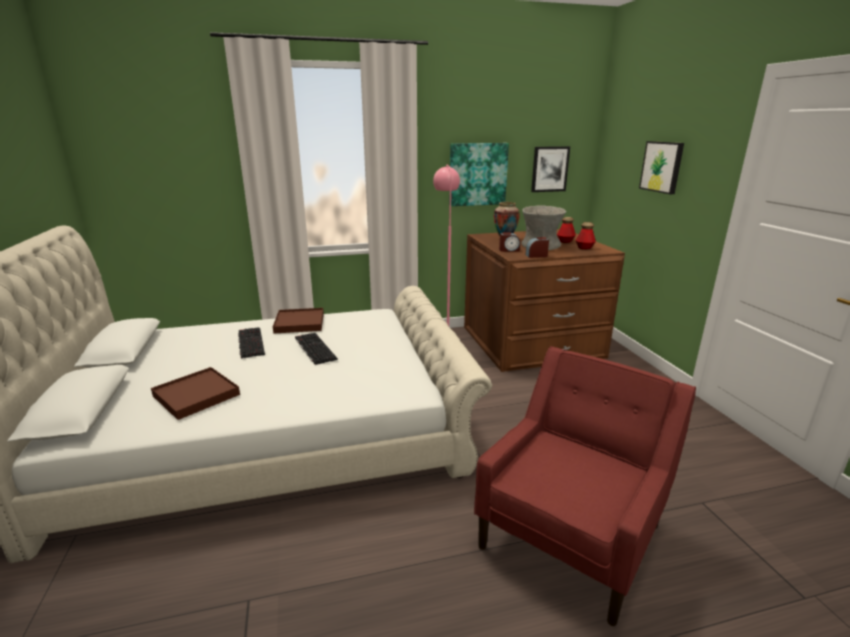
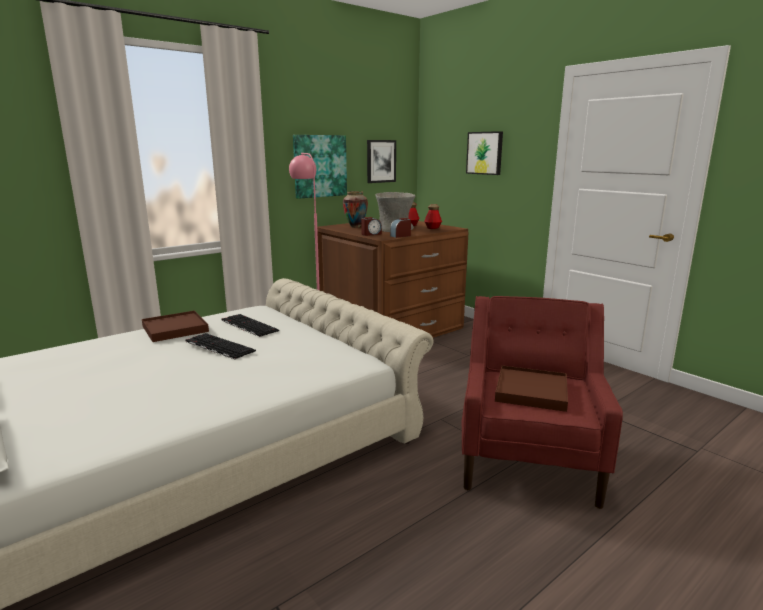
camera: 25 degrees left, 5 degrees down
(196, 395) = (115, 411): brown tray -> brown tray (531, 391)
(250, 342) = (131, 354): keyboard -> keyboard (248, 325)

